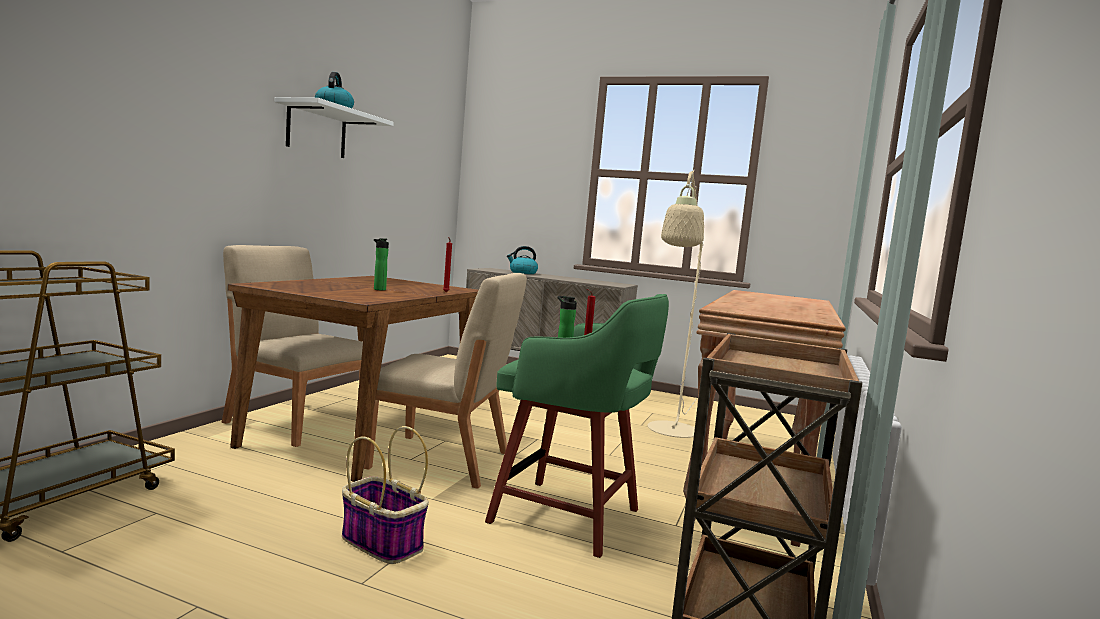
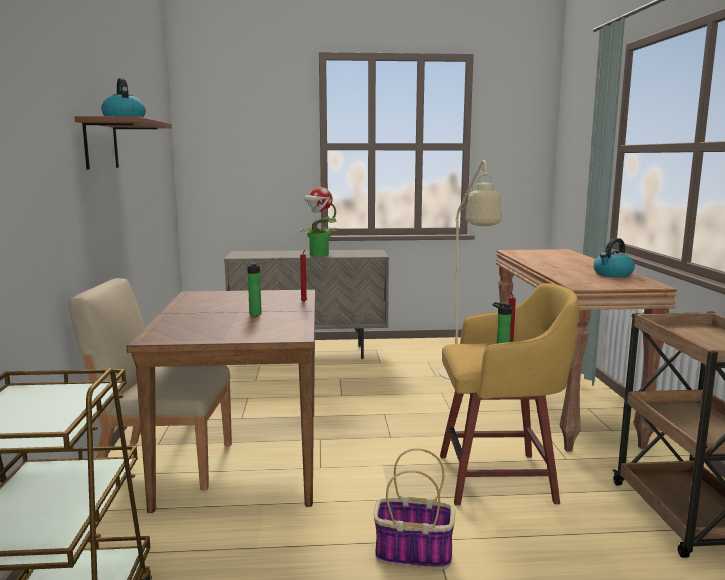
camera: 25 degrees left, 5 degrees up
(316, 131) = (101, 144): white shelf -> brown shelf
(441, 460) = (345, 460): beige chair -> none
(522, 273) = (276, 253): kettle -> kettle (612, 274)
(558, 278) = (318, 255): none -> potted plant
(570, 518) = (500, 478): green stool -> yellow stool

